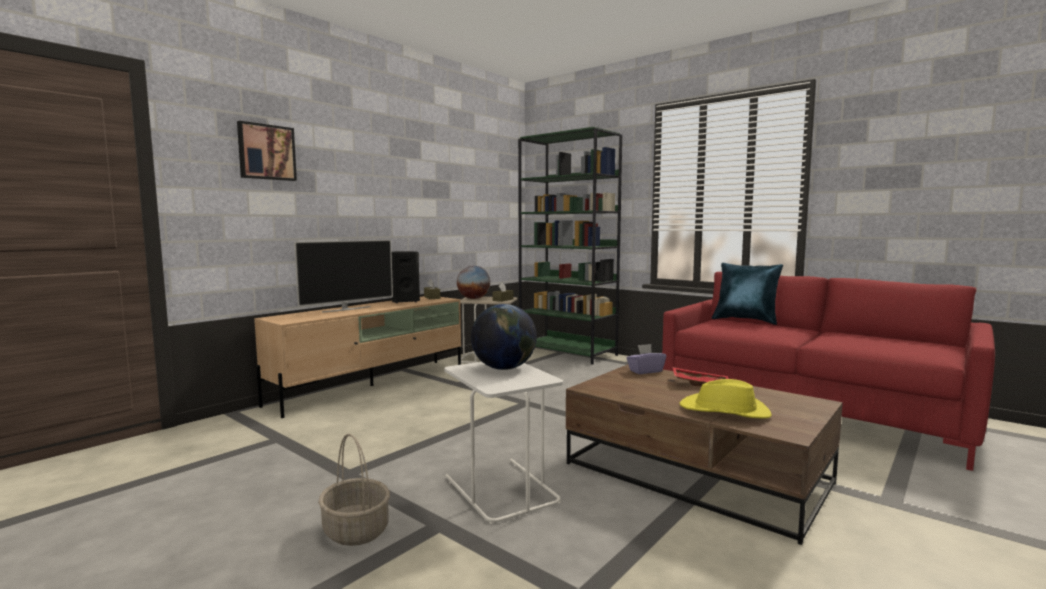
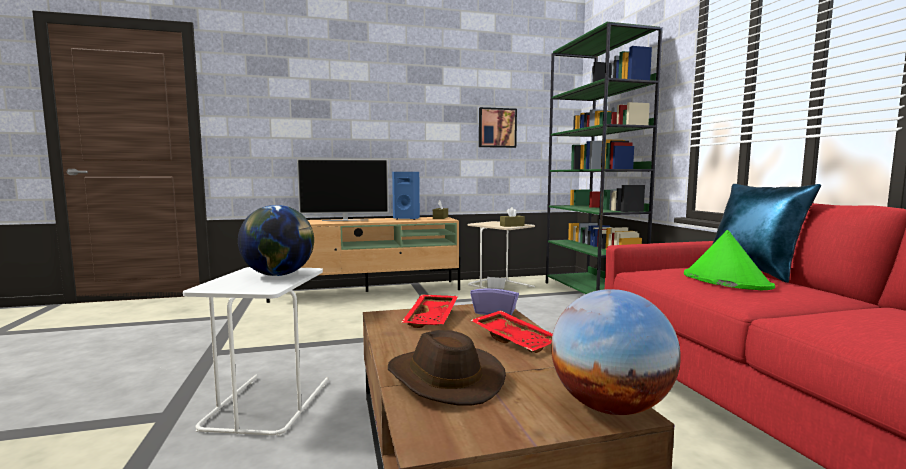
camera: 35 degrees right, 0 degrees up
(266, 152) = (285, 85): picture -> picture (497, 128)
(355, 530) = (123, 397): basket -> none
(404, 301) = (407, 218): black speaker -> blue speaker
(473, 298) = (489, 223): globe -> globe (610, 407)
(624, 383) = (432, 318): none -> red tray
(725, 411) = (442, 379): yellow hat -> brown hat
(750, 328) = (725, 281): none -> green hat

